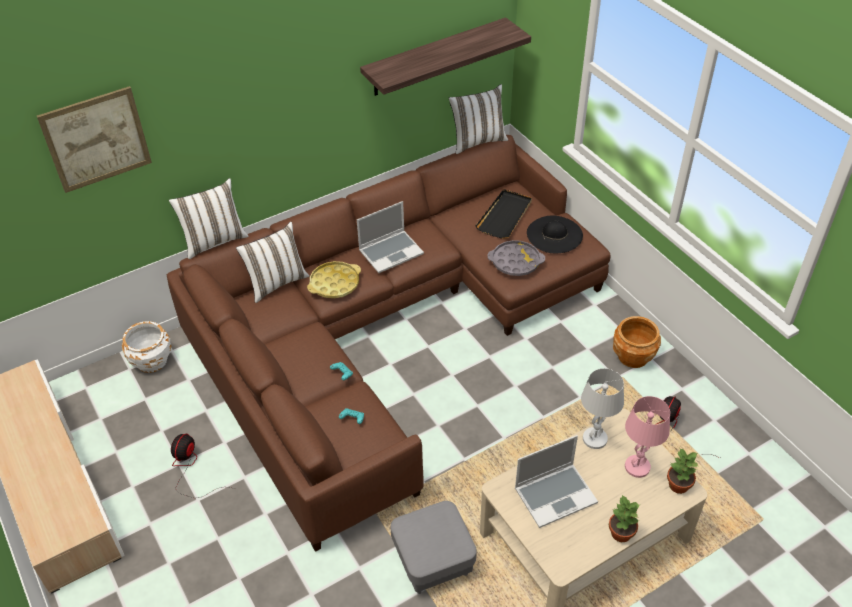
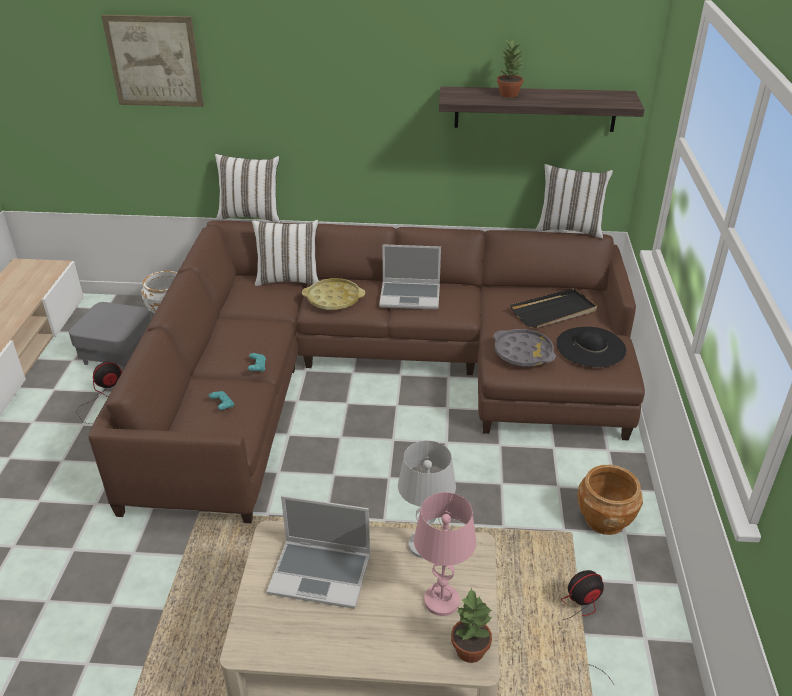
camera: 35 degrees right, 10 degrees down
(433, 561) = (198, 589): grey ottoman -> grey ottoman (117, 354)
(620, 533) = (346, 656): potted plant -> potted plant (508, 94)

